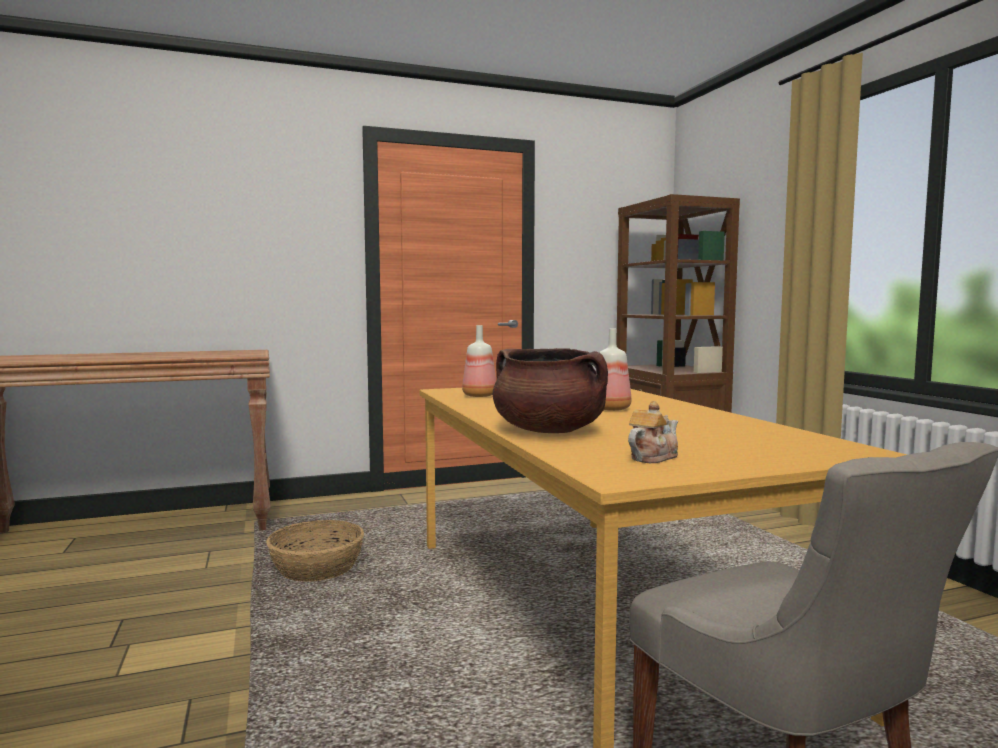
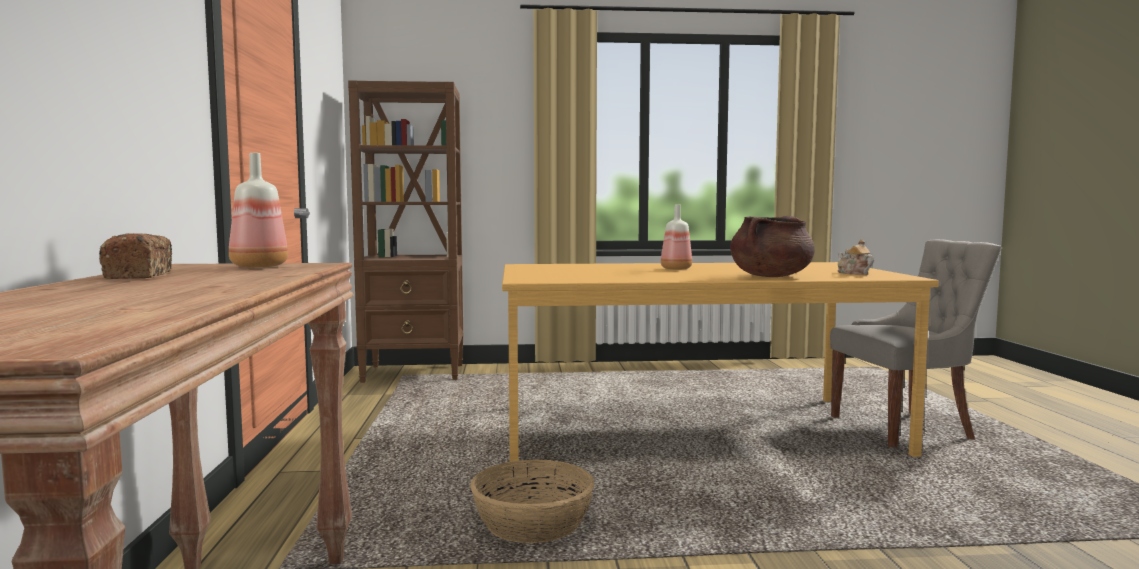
camera: 75 degrees left, 0 degrees up
(188, 352) = (138, 276): none -> bread
(478, 395) = (576, 277): bottle -> bottle (257, 266)

